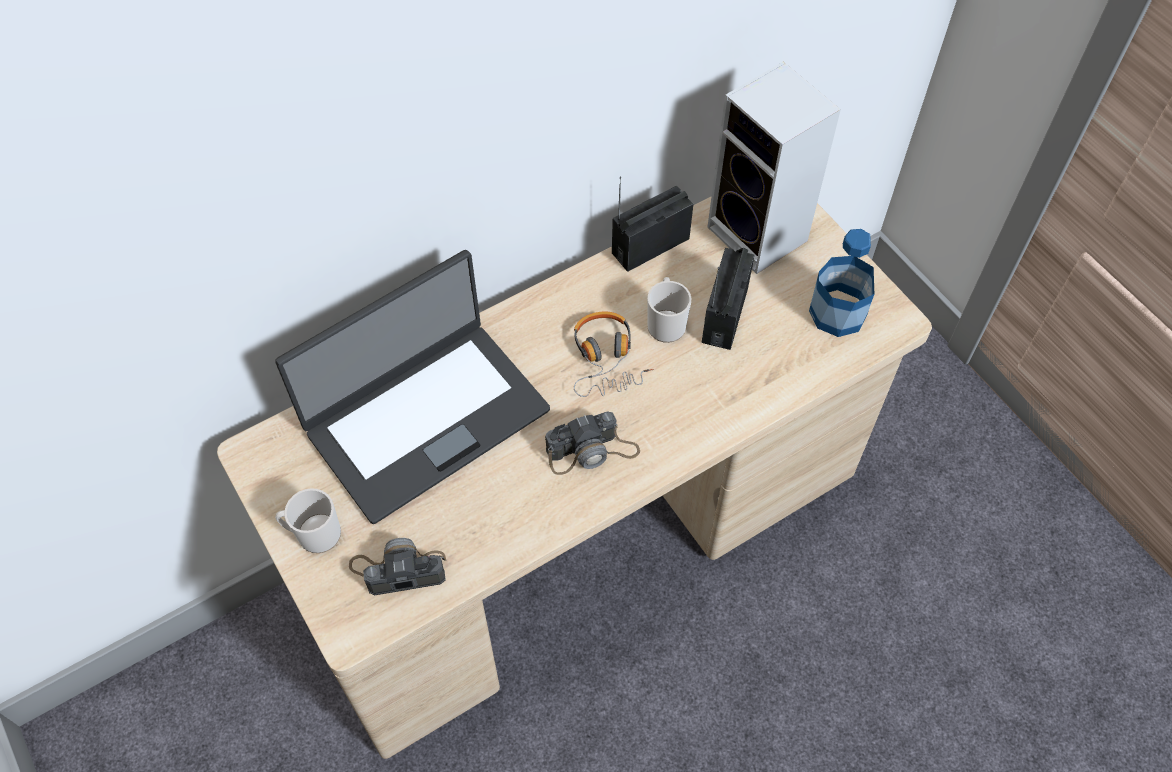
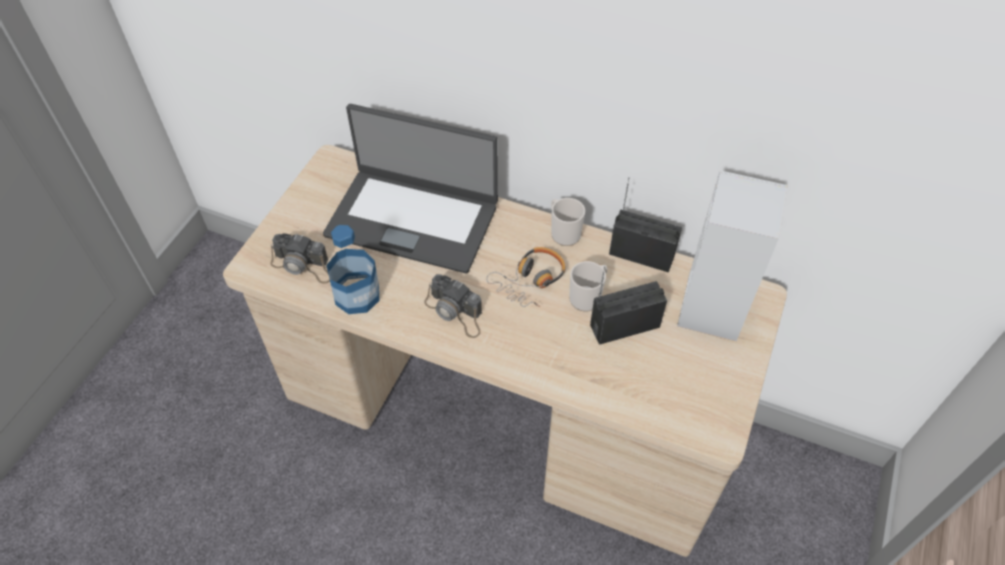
camera: 55 degrees right, 5 degrees down
(314, 534) = (300, 215): mug -> mug (563, 232)
(398, 570) = (303, 265): camera -> camera turned 150 degrees clockwise
(837, 313) = (691, 393): bottle -> bottle (357, 295)

